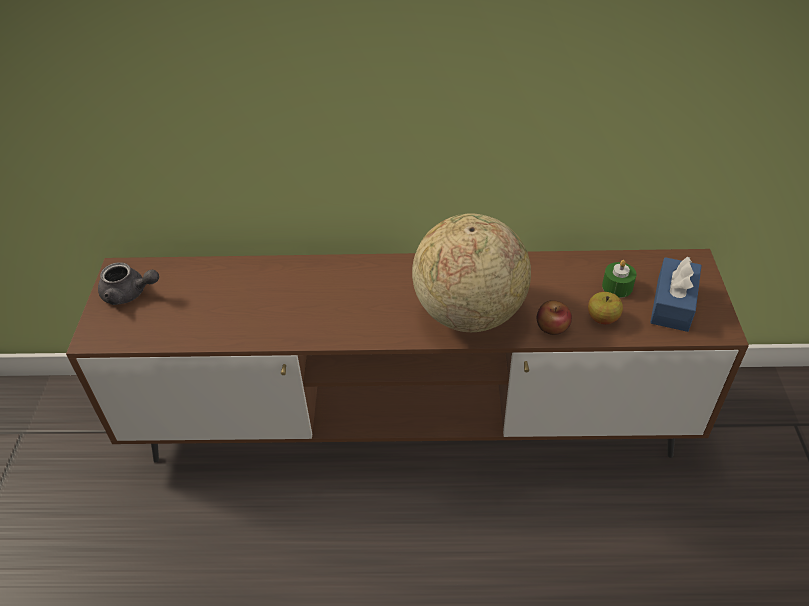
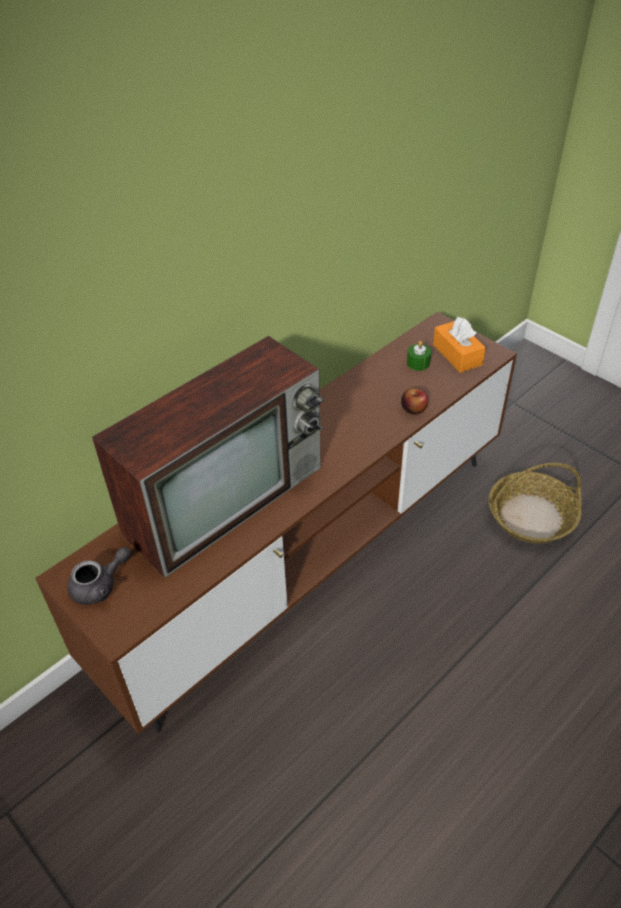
camera: 45 degrees left, 0 degrees up
(293, 291) = (227, 497): none -> television
(468, 313) = (358, 433): globe -> none
(602, 318) = (433, 386): apple -> none
(672, 304) = (457, 354): blue tissue box -> orange tissue box
(673, 553) = (531, 516): none -> basket

